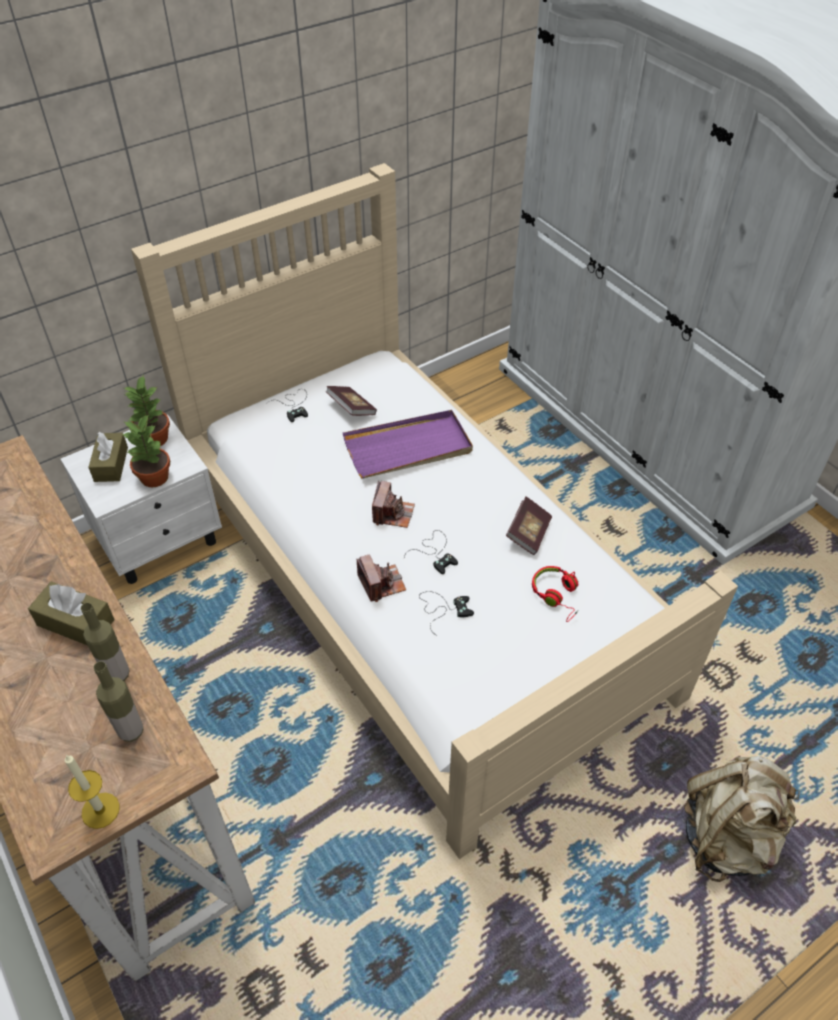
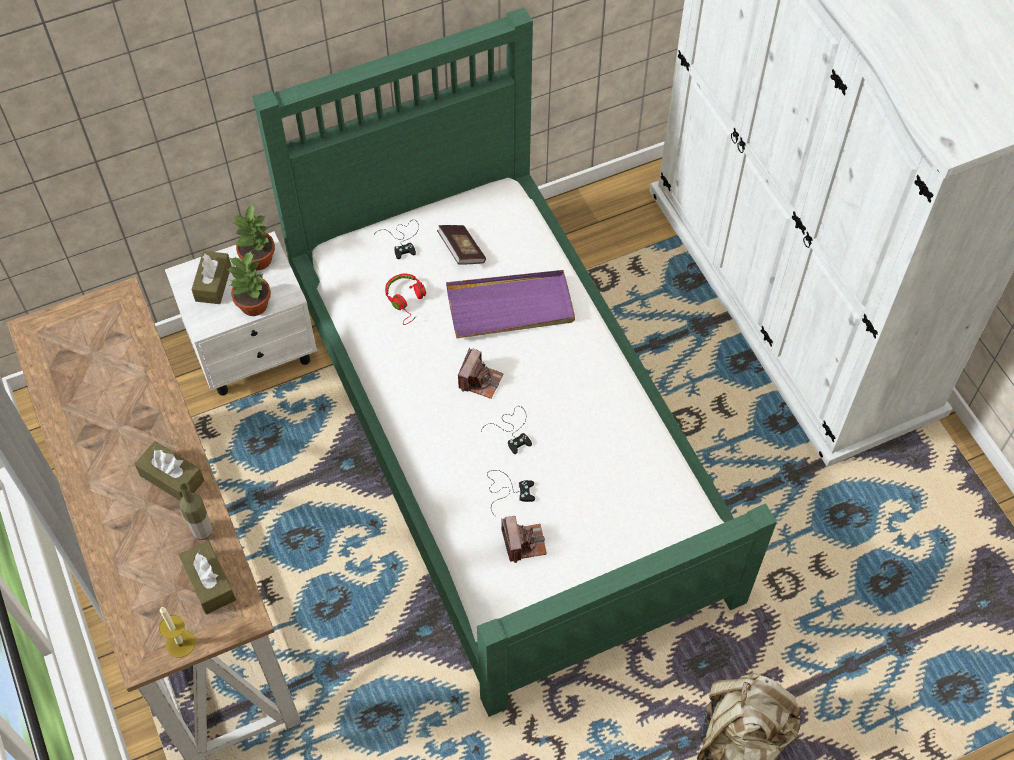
camera: 10 degrees right, 10 degrees up
(131, 731) = (209, 582): bottle -> brown tissue box
(381, 583) = (454, 454): camera -> camera (523, 543)
(417, 582) = (506, 438): beige bed -> green bed
(528, 533) = (608, 423): book -> none
(557, 596) = (619, 493): red headphones -> red headphones (406, 301)

